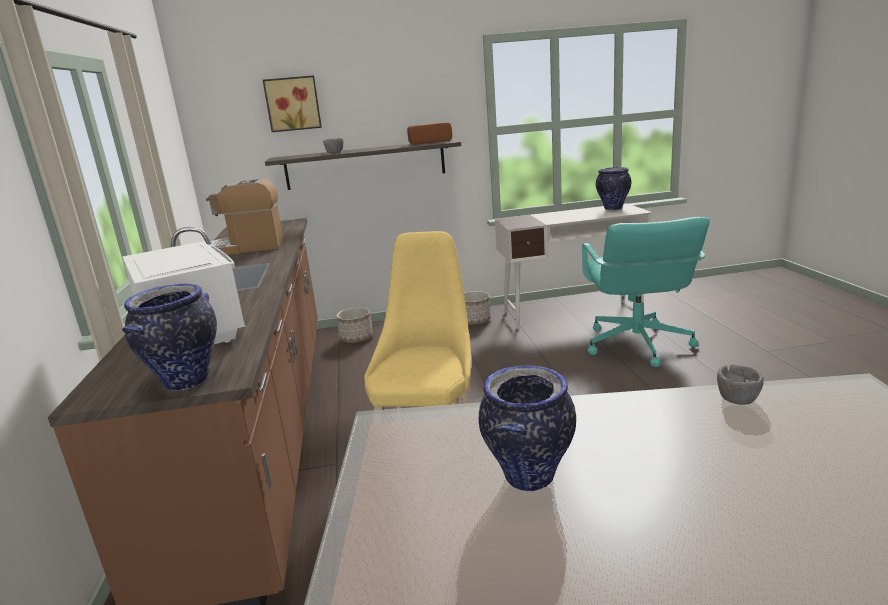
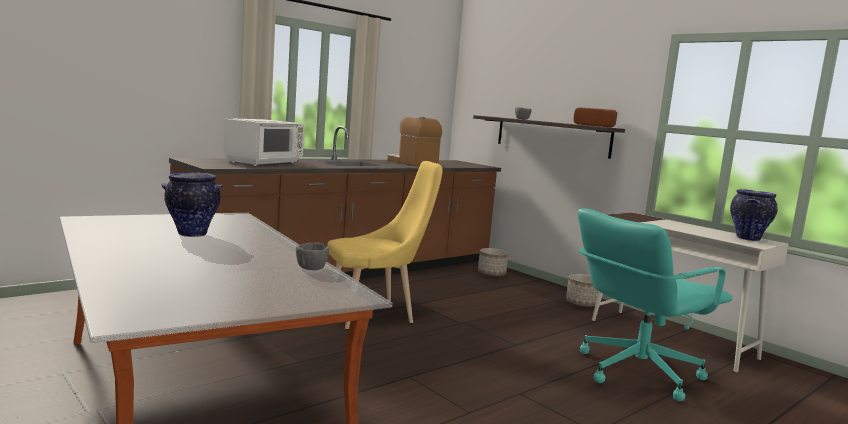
camera: 55 degrees right, 10 degrees down
(186, 382) = (205, 164): vase -> none
(293, 104) = (517, 79): picture -> none

